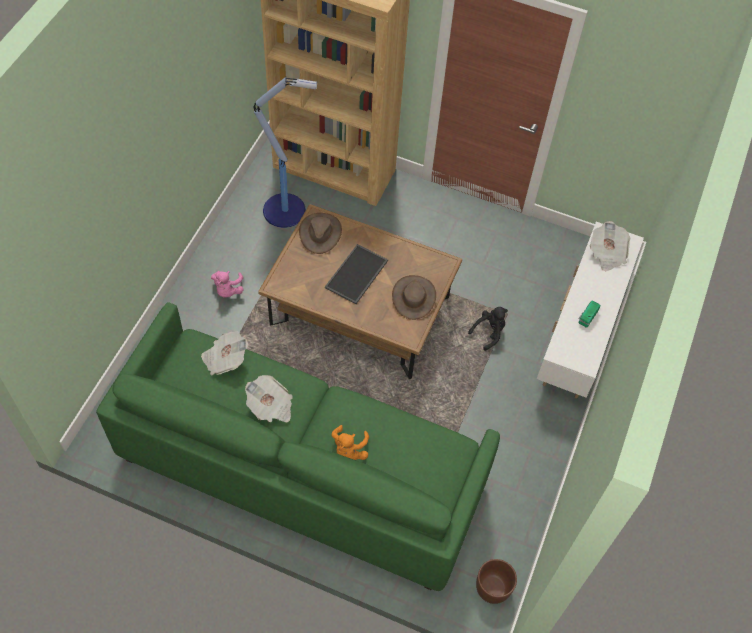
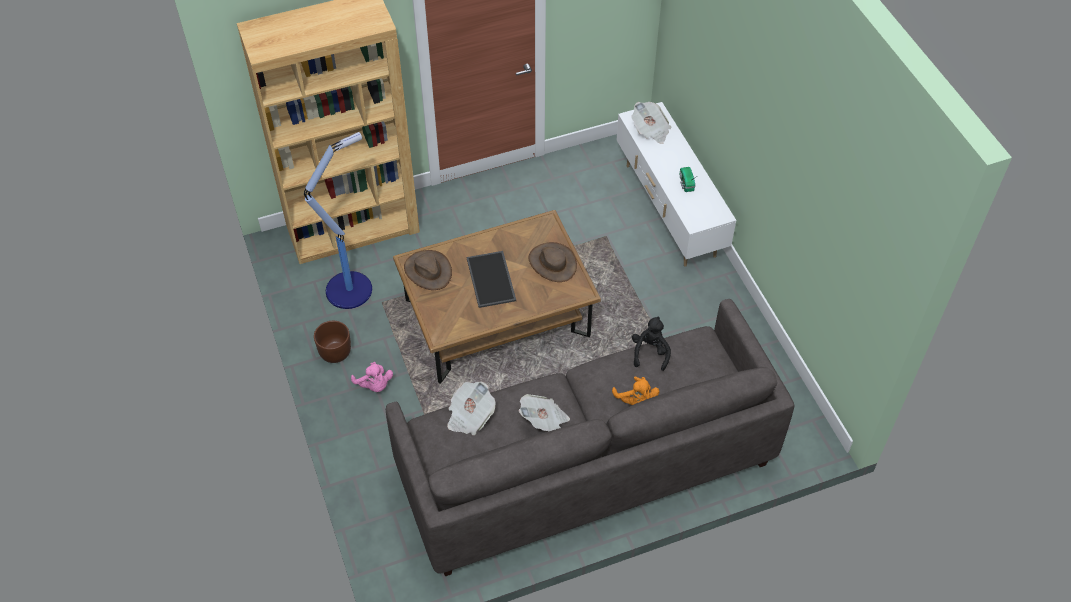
camera: 40 degrees left, 5 degrees down
(301, 469) = (585, 465): green sofa -> grey sofa
(489, 332) = (608, 259): black plush toy -> black plush toy (650, 352)
(492, 587) = (802, 427): brown planter -> brown planter (335, 352)

